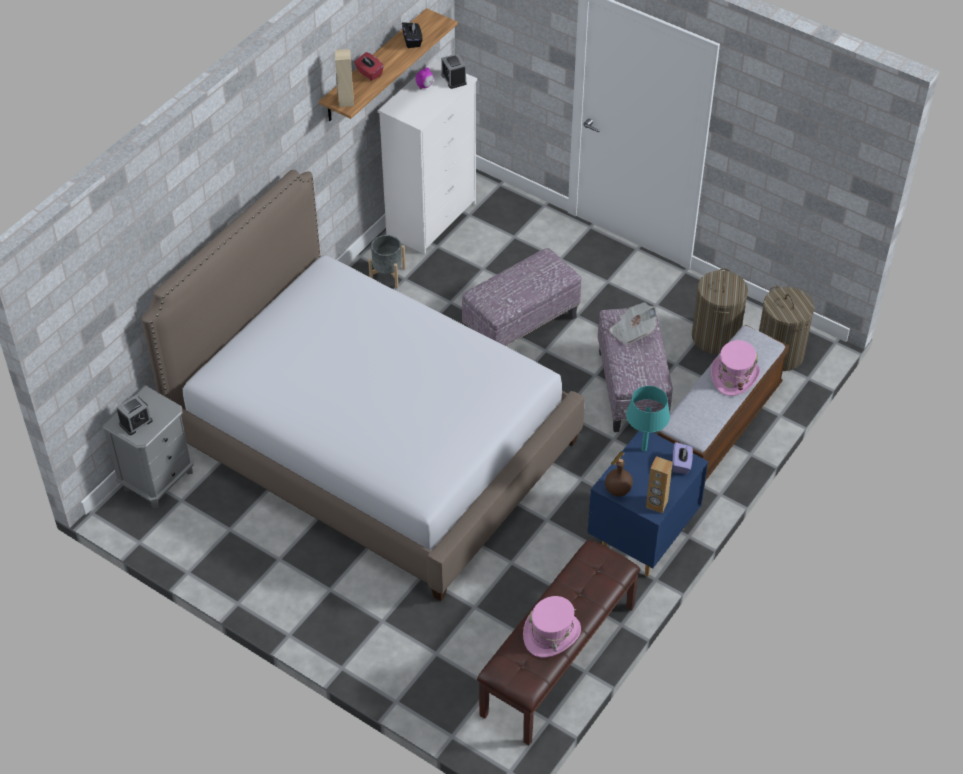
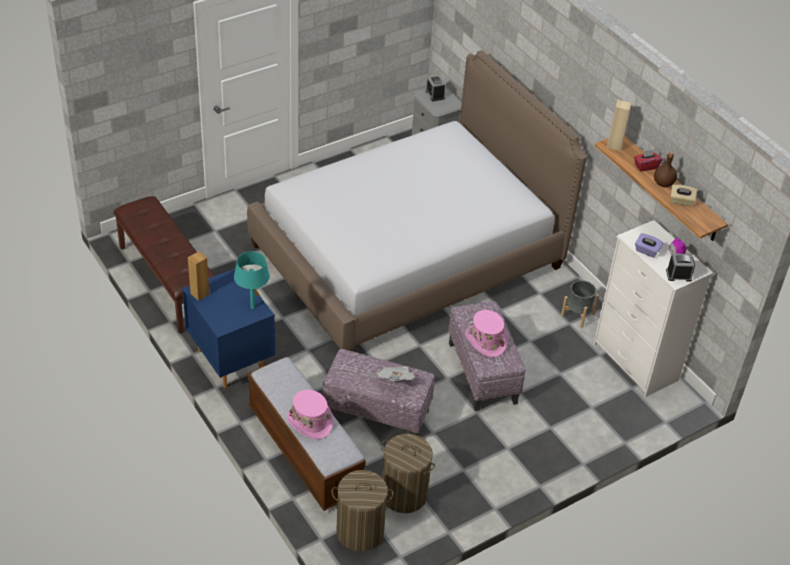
camera: 110 degrees right, 5 degrees down
(412, 41) = (681, 201): black tissue box -> beige tissue box
(552, 634) = (154, 232): pink hat -> pink hat (485, 340)
(618, 490) = (226, 280): brown bottle -> brown bottle (663, 184)
(681, 464) = (225, 321): purple tissue box -> purple tissue box (646, 251)

